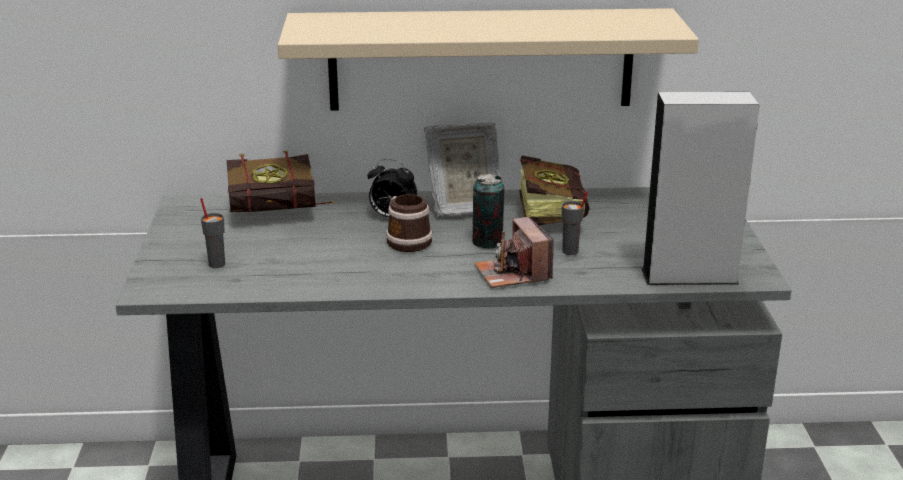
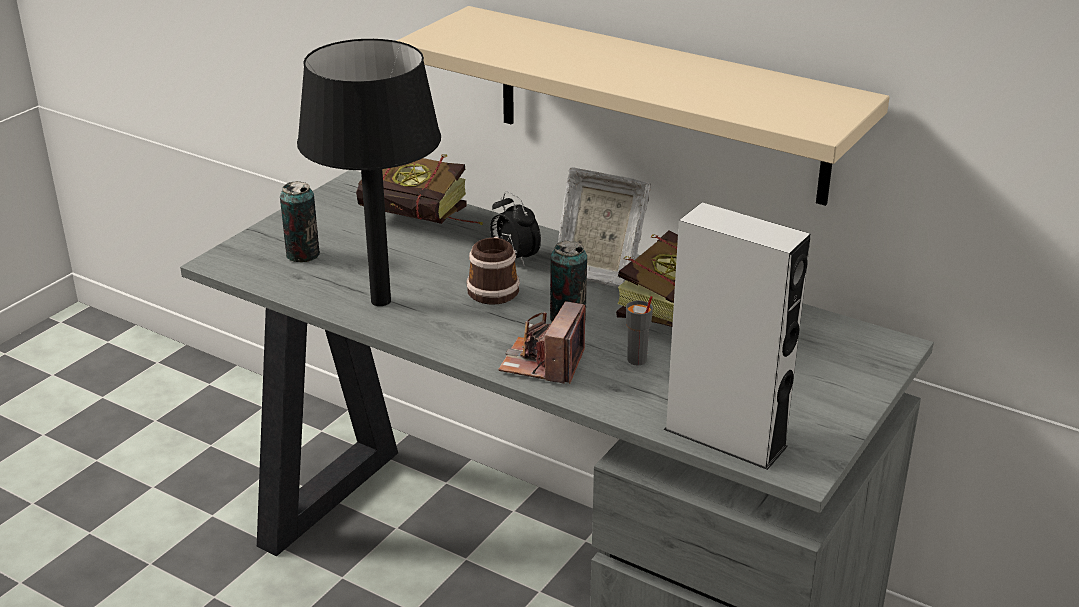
camera: 35 degrees right, 5 degrees up
(217, 264) = (303, 255): grey cup -> can
(331, 274) = (381, 300): none -> black table lamp

